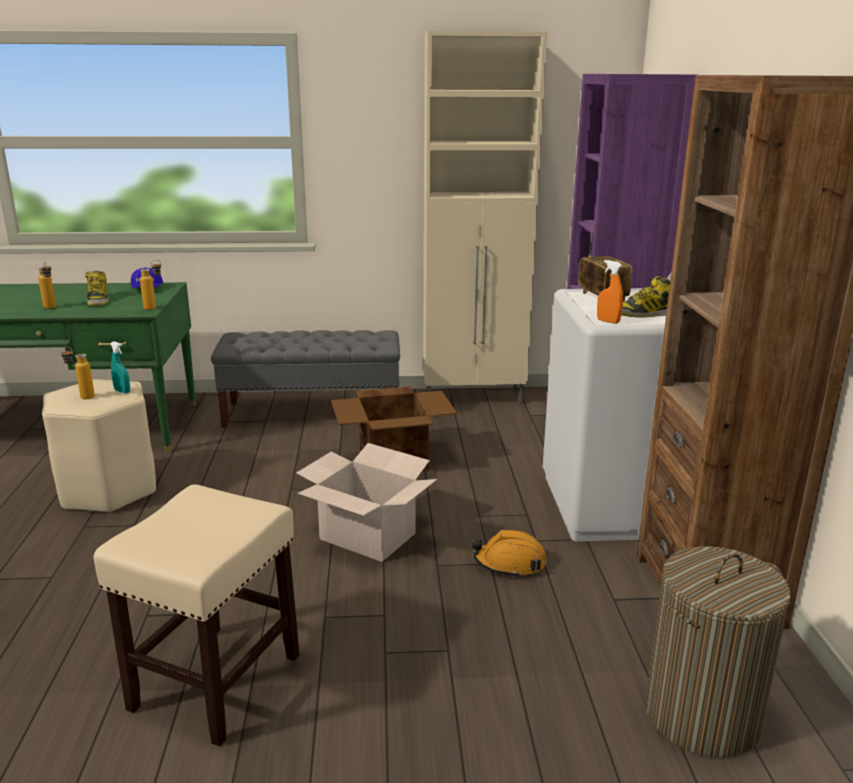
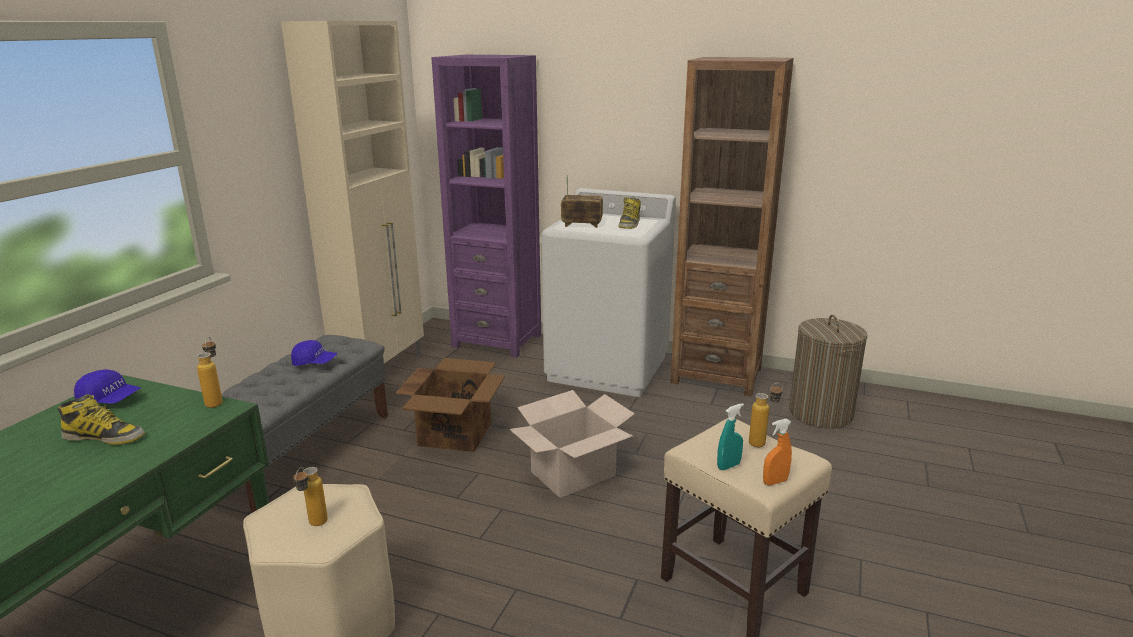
camera: 65 degrees left, 0 degrees up
(51, 308) = (84, 475): bottle -> bottle (763, 442)
(122, 391) = (329, 494): turquoise spray bottle -> turquoise spray bottle (728, 466)
(334, 340) = (315, 362): none -> blue cap
(509, 563) = (651, 425): orange hard hat -> none
(608, 321) = (637, 234): orange spray bottle -> orange spray bottle (775, 482)

